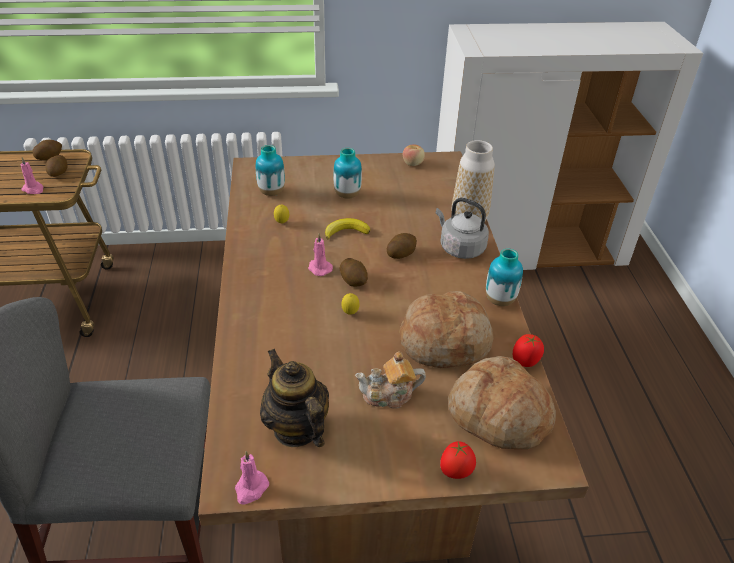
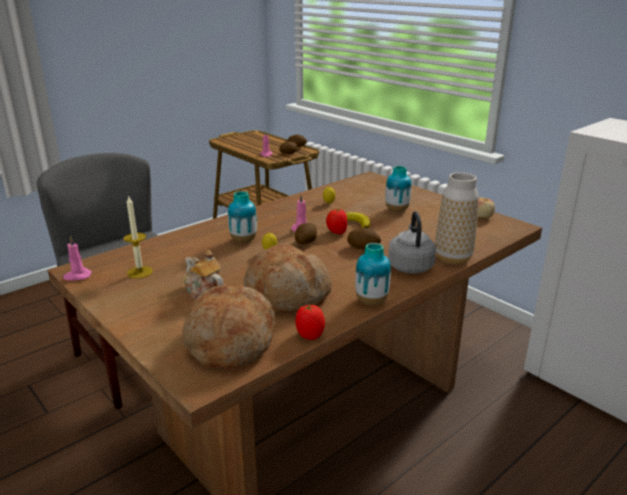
camera: 55 degrees right, 15 degrees down
(271, 192) = (354, 191): vase -> vase (243, 240)
(296, 428) = (140, 272): teapot -> candle
(456, 472) = (149, 341): tomato -> tomato (336, 232)

